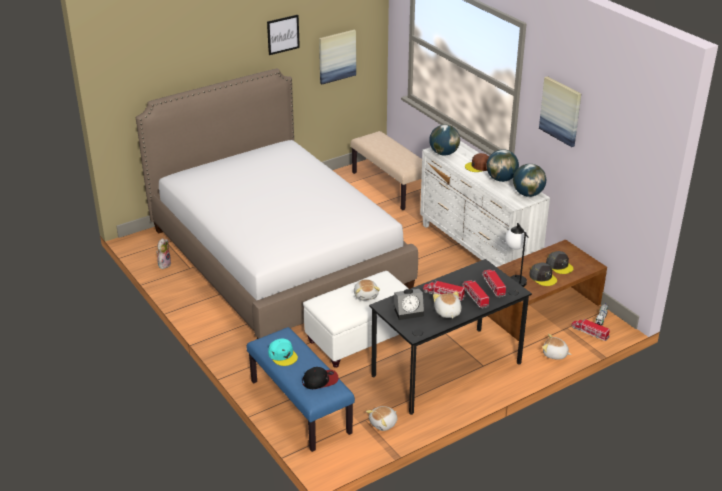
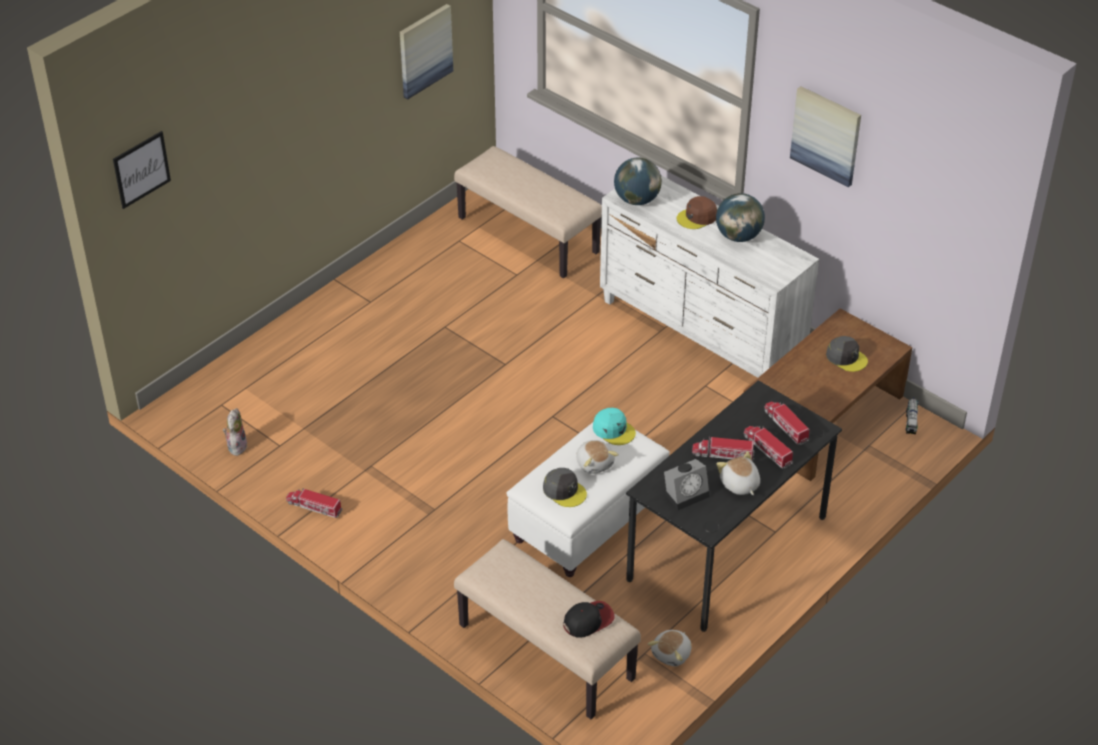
camera: 15 degrees left, 10 degrees up
(278, 258) = (409, 402): bed -> none
(283, 34) = (350, 42): picture -> picture (141, 169)
(283, 355) = (518, 590): turquoise cap -> turquoise cap (614, 430)
(299, 407) = (545, 652): blue bench -> beige bench
(514, 278) = (791, 391): table lamp -> none
(527, 194) = (786, 258): globe -> none
(543, 277) = (830, 382): grey cap -> grey cap (564, 491)
(555, 354) = (866, 493): plush toy -> none
(589, 332) = (902, 447): toy truck -> toy truck (314, 507)

